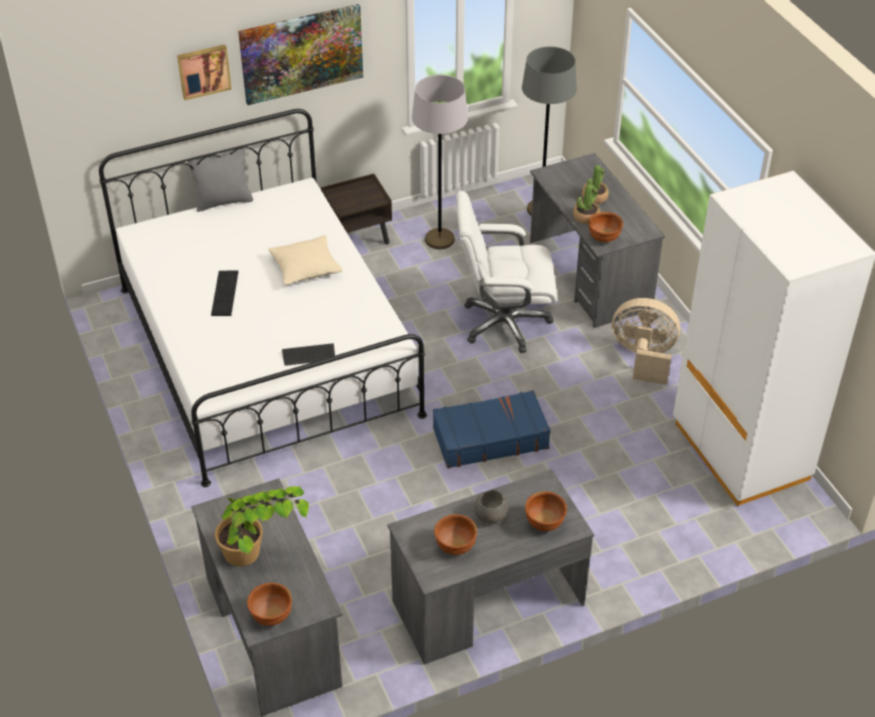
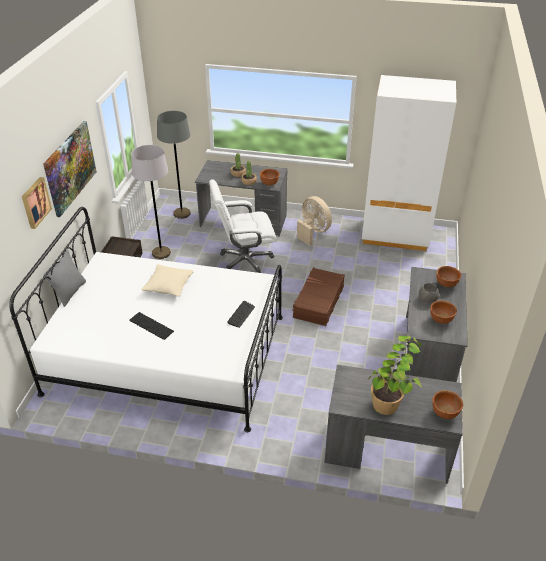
camera: 55 degrees left, 5 degrees down
(490, 438) = (318, 302): blue suitcase -> brown suitcase
(504, 323) = (245, 261): white office chair -> white office chair turned 45 degrees clockwise
(643, 357) = (313, 232): beige fan -> beige fan turned 90 degrees clockwise

